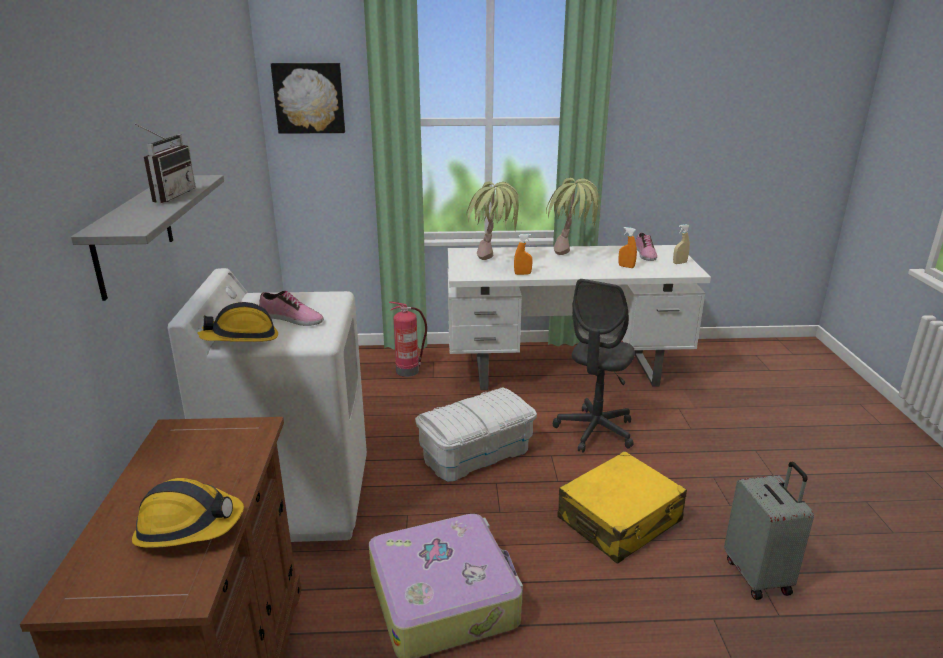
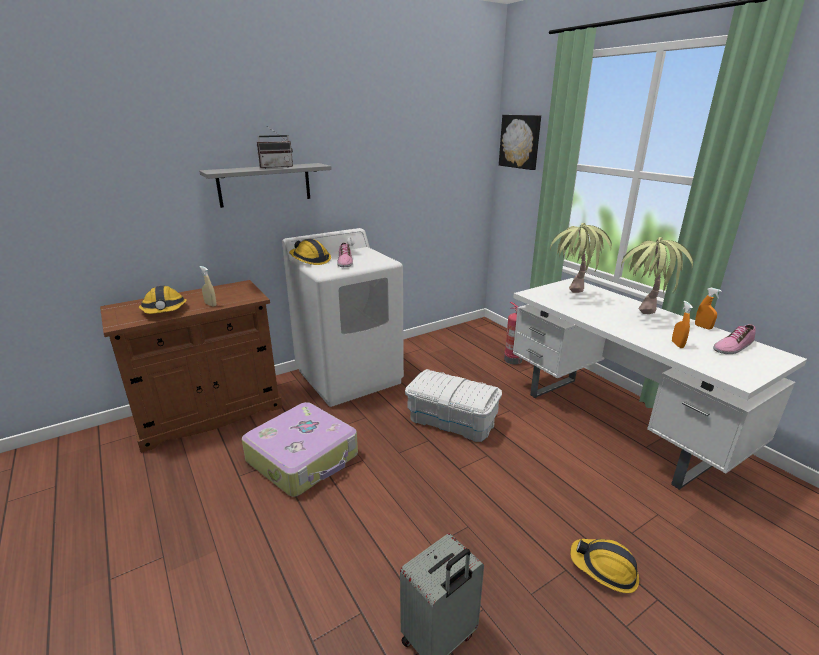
camera: 60 degrees right, 0 degrees up
(522, 274) = (572, 310): orange spray bottle -> orange spray bottle (703, 327)
(595, 431) = (547, 469): grey office chair -> none
(620, 520) = (441, 518): yellow suitcase -> none
(679, 263) = (750, 368): beige spray bottle -> beige spray bottle (210, 304)
(720, 458) = (604, 569): none -> hard hat

